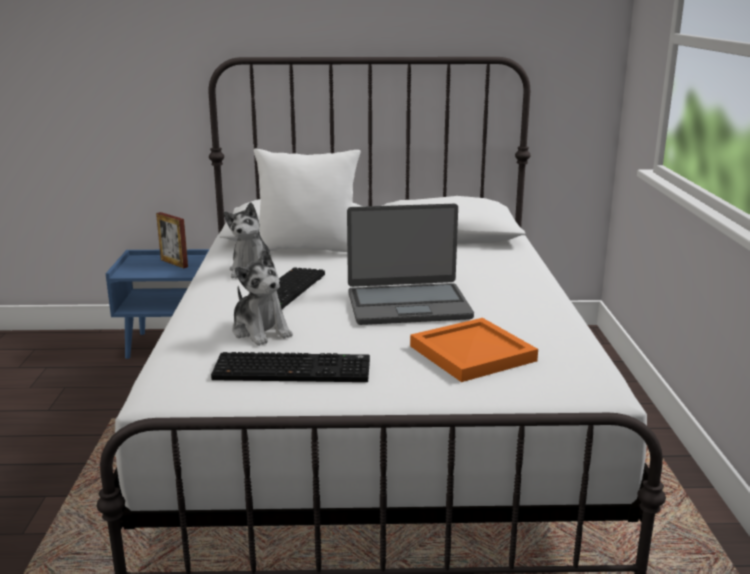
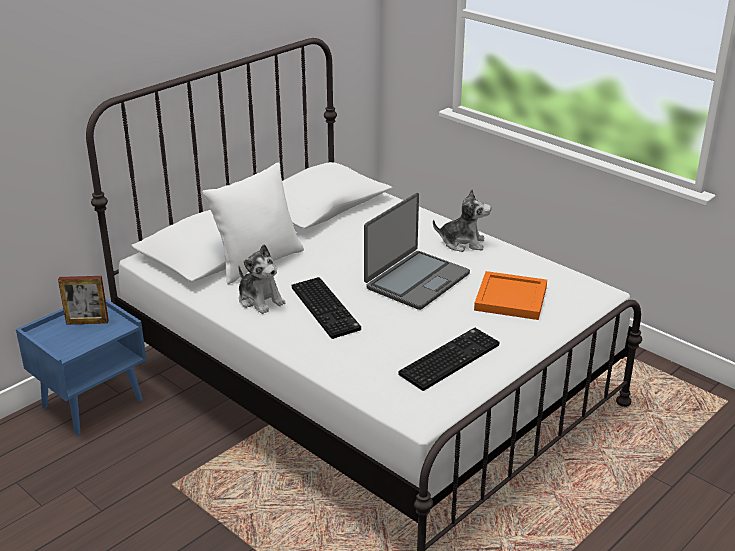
camera: 45 degrees left, 10 degrees up
(261, 331) = (376, 344): plush toy -> plush toy (462, 243)

